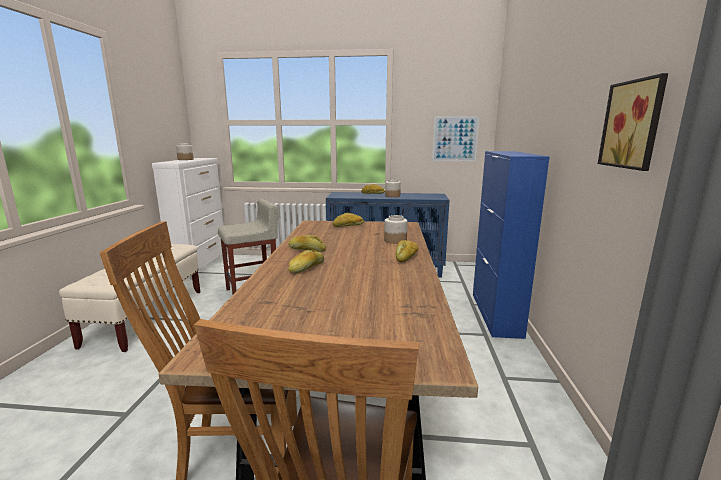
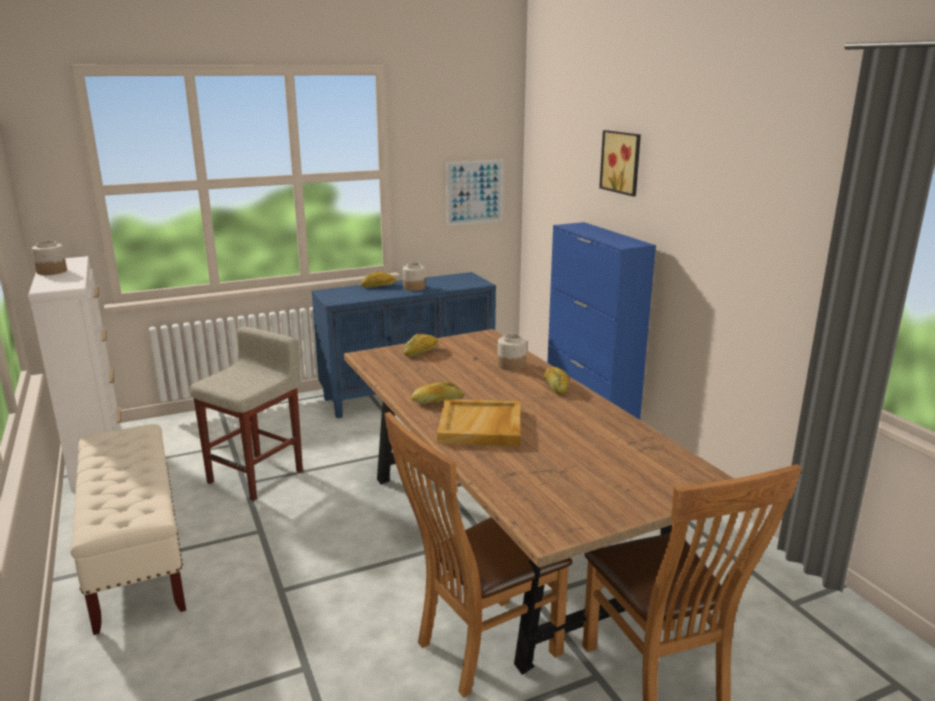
camera: 30 degrees left, 5 degrees up
(306, 268) = (481, 426): bread -> beige tray
(634, 124) = (767, 241): picture -> picture (622, 162)

